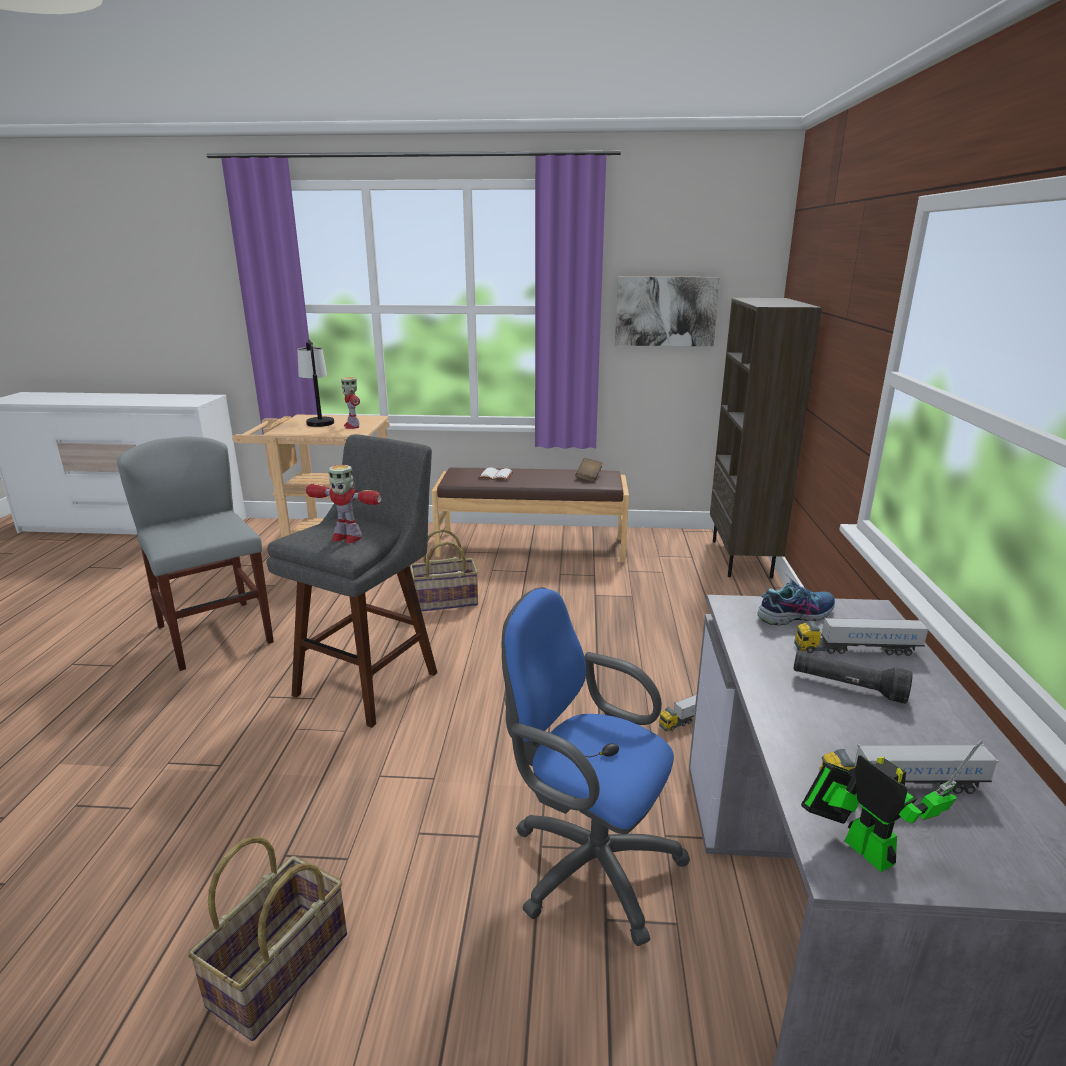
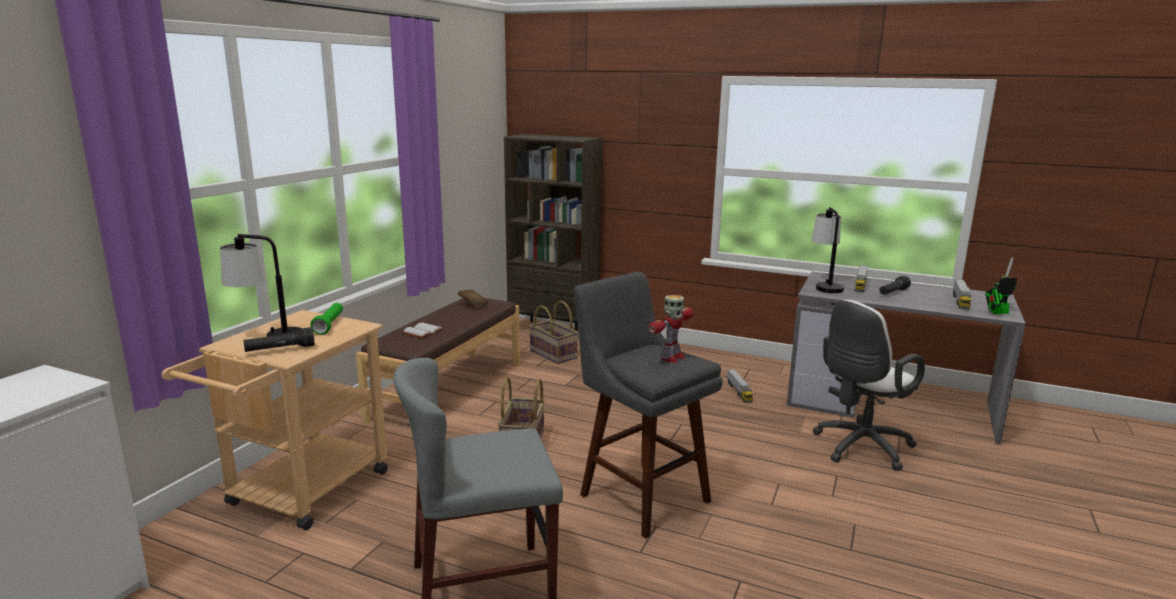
camera: 70 degrees left, 5 degrees down
(280, 970) = (946, 554): basket -> basket (554, 354)
(292, 426) = (280, 350): none -> black flashlight
(352, 426) = (329, 325): toy robot -> green flashlight
(586, 863) = (859, 448): blue office chair -> white office chair
(665, 311) = (459, 152): picture -> none
(795, 614) = (824, 285): shoe -> table lamp

